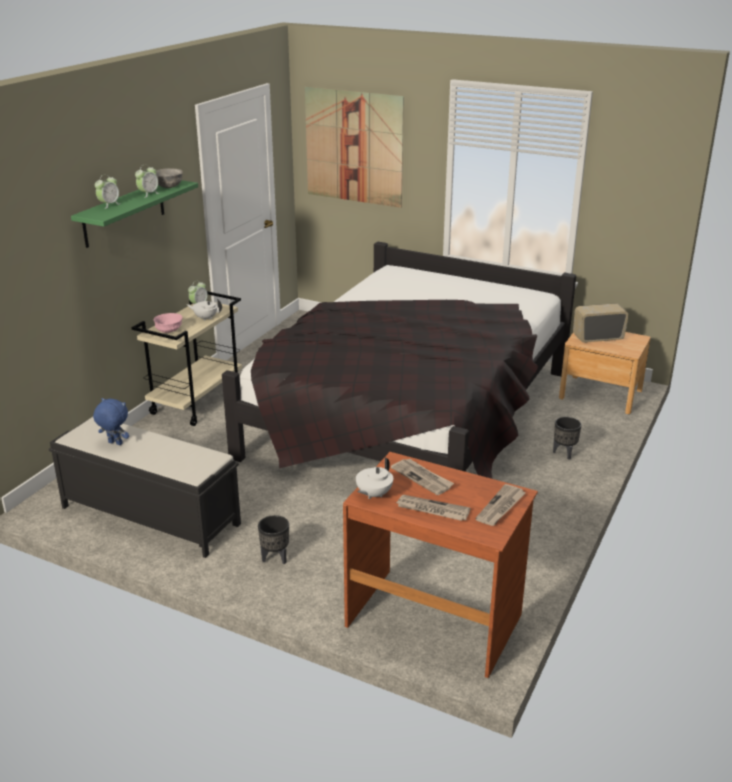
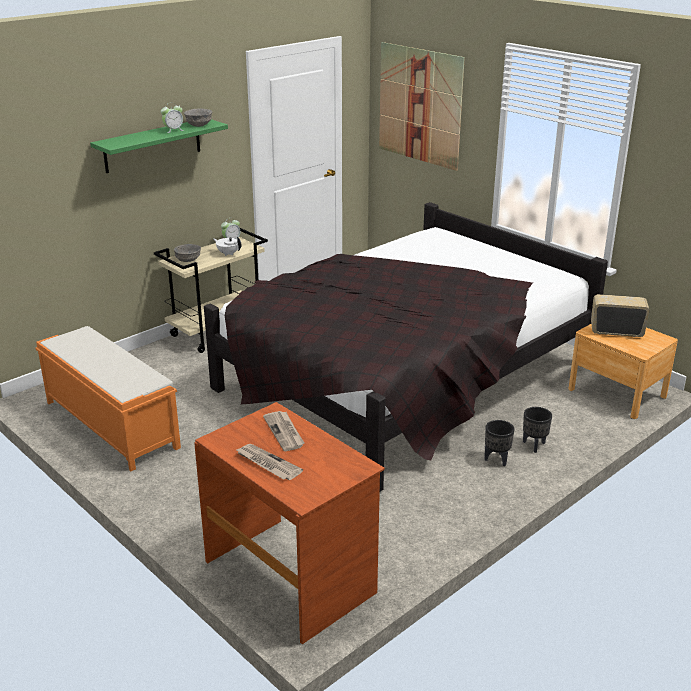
camera: 20 degrees right, 0 degrees up
(109, 205) = (130, 136): alarm clock -> none
(114, 443) = (84, 352): blue plush toy -> none
(149, 515) = (110, 424): black bench -> orange bench
(169, 331) = (188, 260): pink bowl -> grey bowl
(275, 558) = (188, 486): black planter -> black planter (497, 460)
(373, 494) = (227, 438): white teapot -> none
(501, 507) = (334, 475): newspaper -> none

